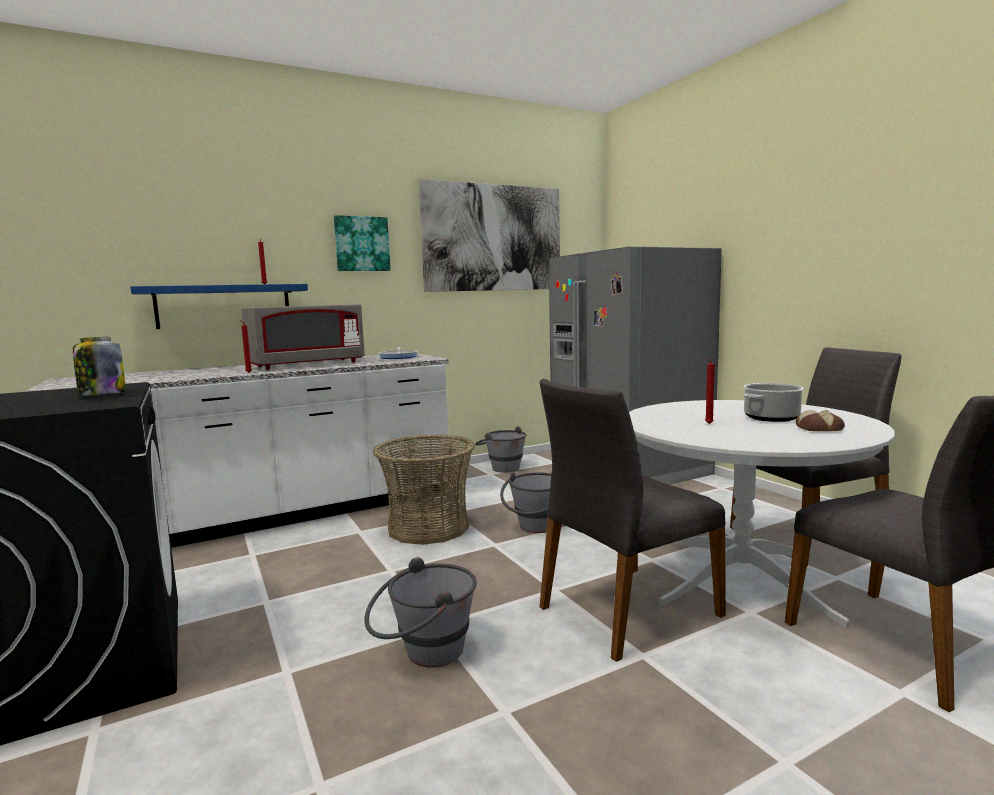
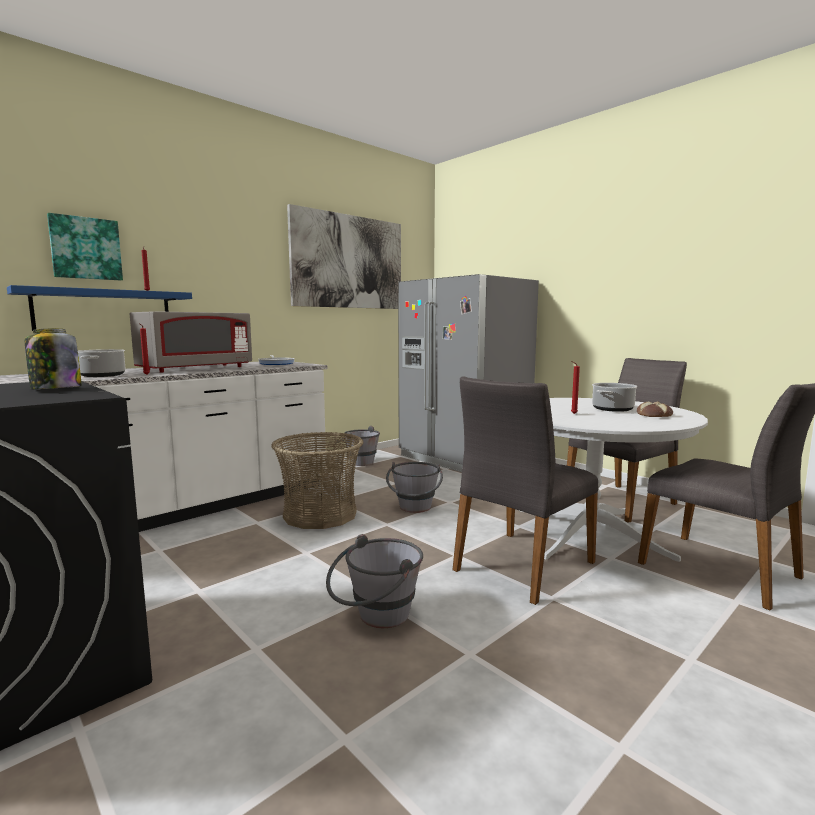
camera: 15 degrees left, 0 degrees up
(208, 373) = (102, 375): none -> cooking pot
(361, 244) = (237, 259): picture -> picture (85, 248)

